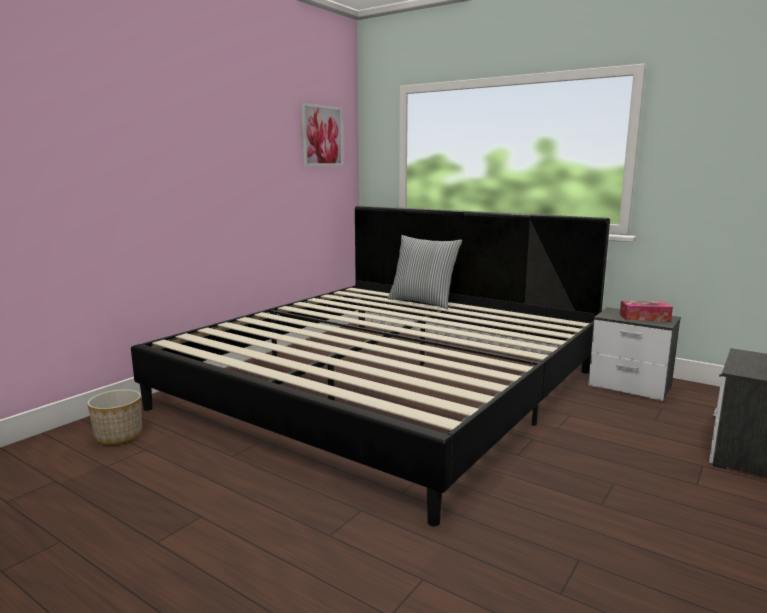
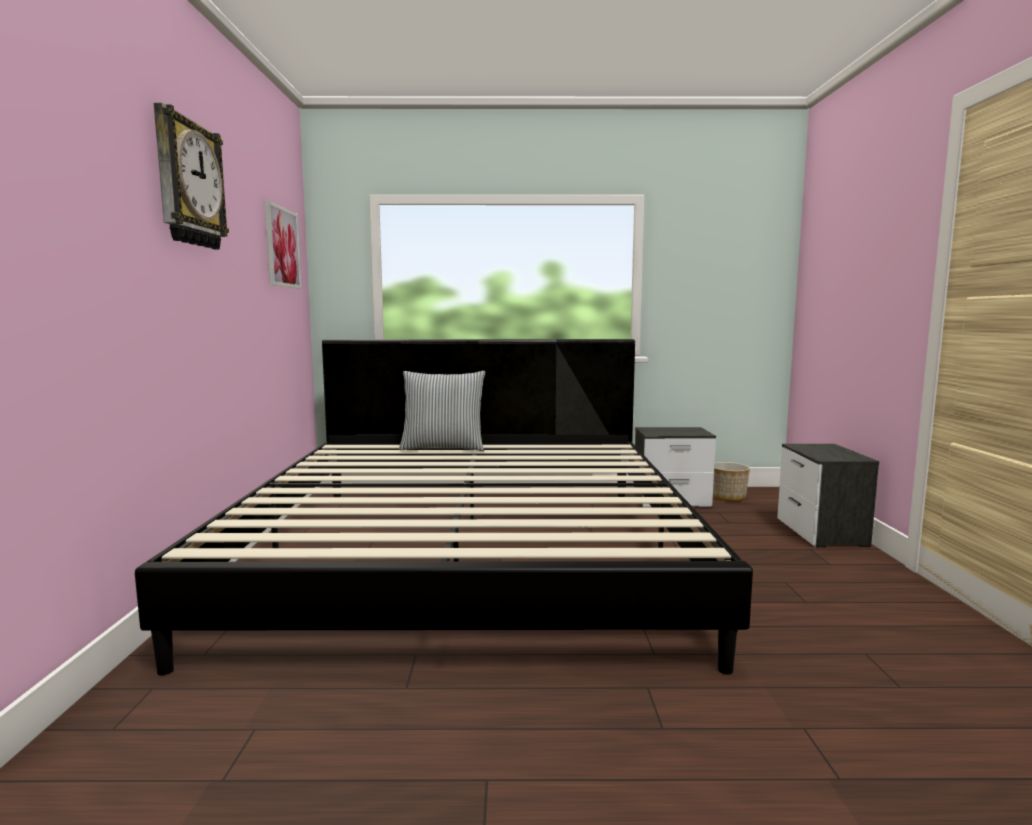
camera: 35 degrees left, 5 degrees down
(118, 436) = (173, 728): planter -> planter (727, 497)
(213, 105) = (188, 183): none -> wall clock
(644, 317) = (681, 431): tissue box -> none

